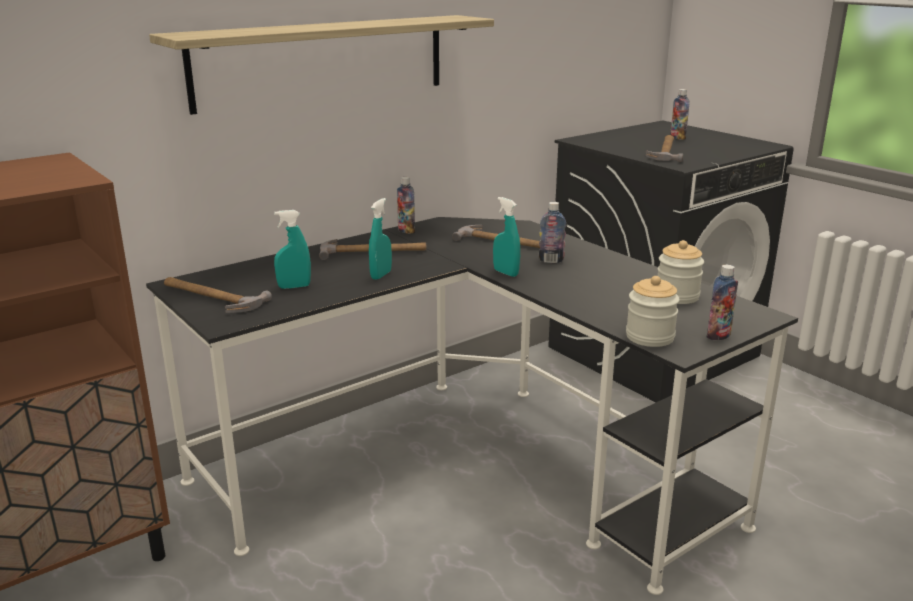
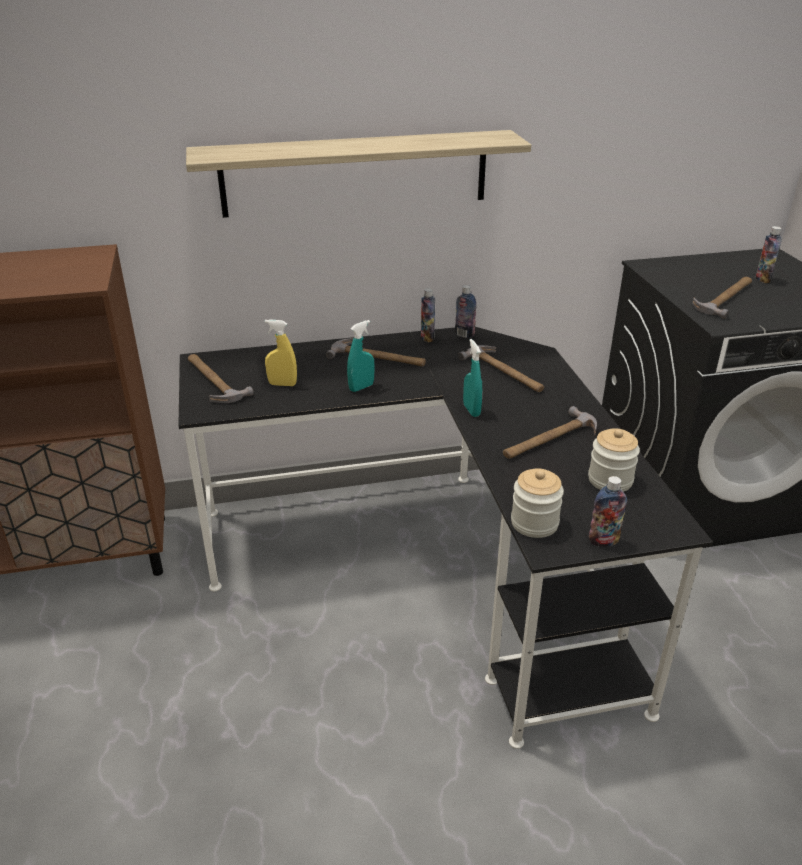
camera: 25 degrees right, 10 degrees up
(294, 287) = (282, 384): turquoise spray bottle -> yellow spray bottle
(551, 260) = (527, 405): bottle -> bottle (464, 335)
(596, 280) = (549, 439): none -> hammer

